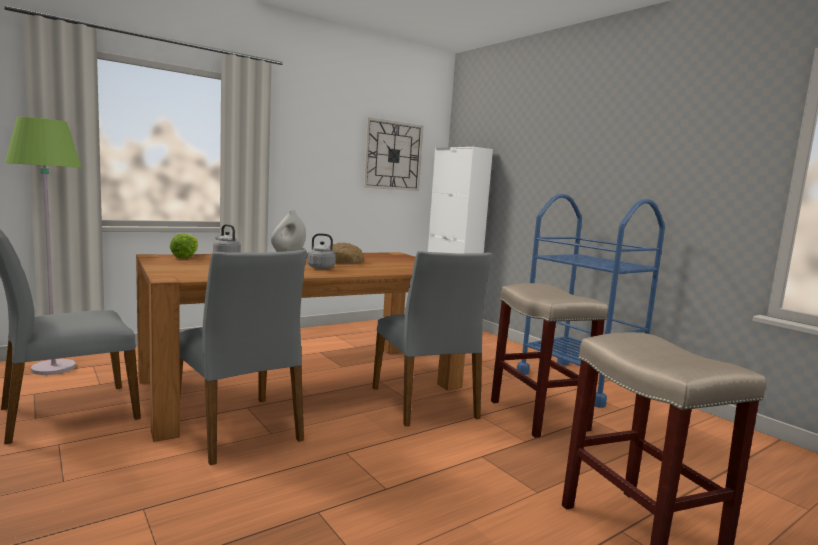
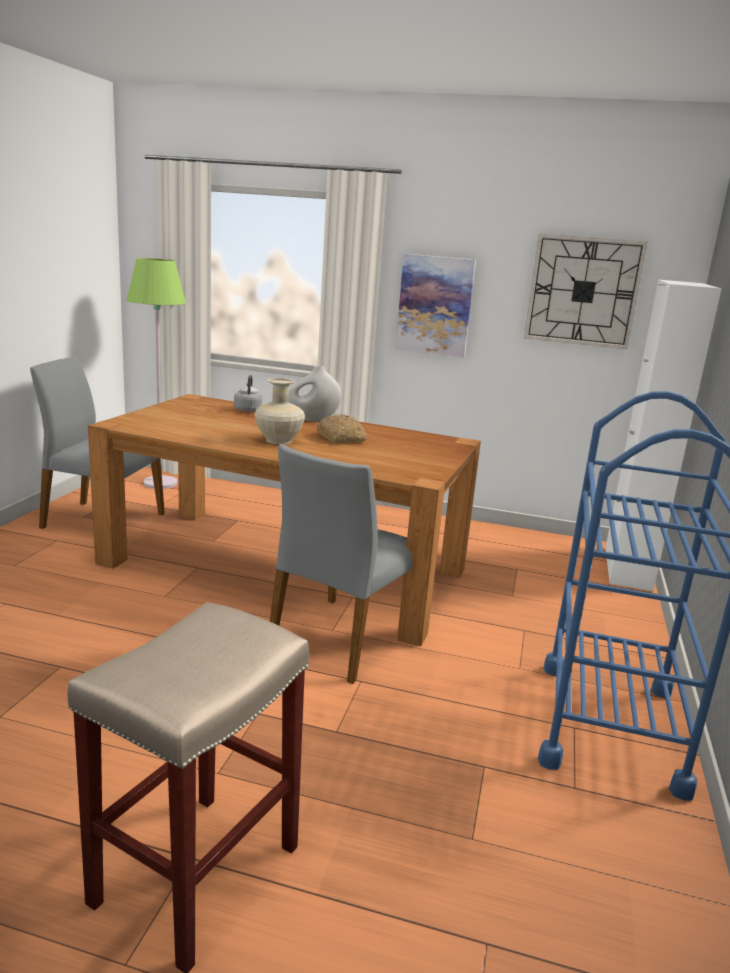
camera: 50 degrees right, 10 degrees up
(185, 257) = (214, 403): lettuce -> none
(238, 429) = (154, 581): grey chair -> none
(304, 166) = (435, 305): none -> picture
(319, 267) = (278, 440): grey kettle -> beige vase
(539, 416) = (427, 722): beige stool -> none

